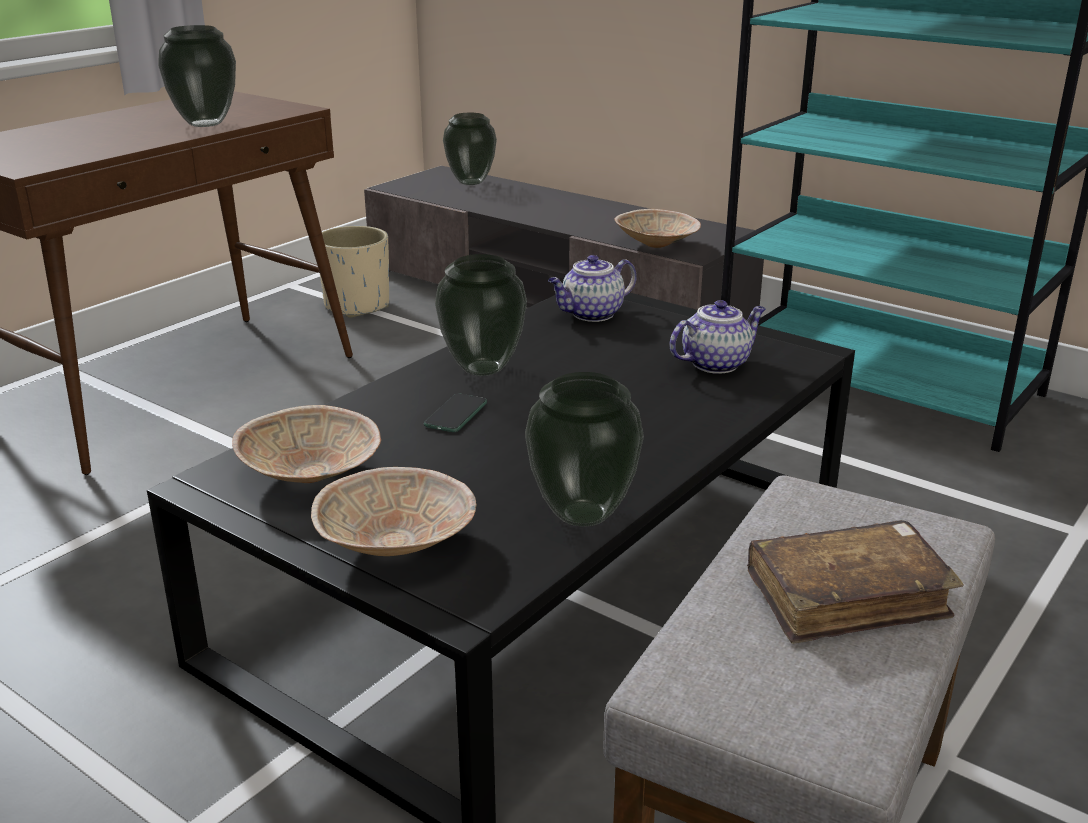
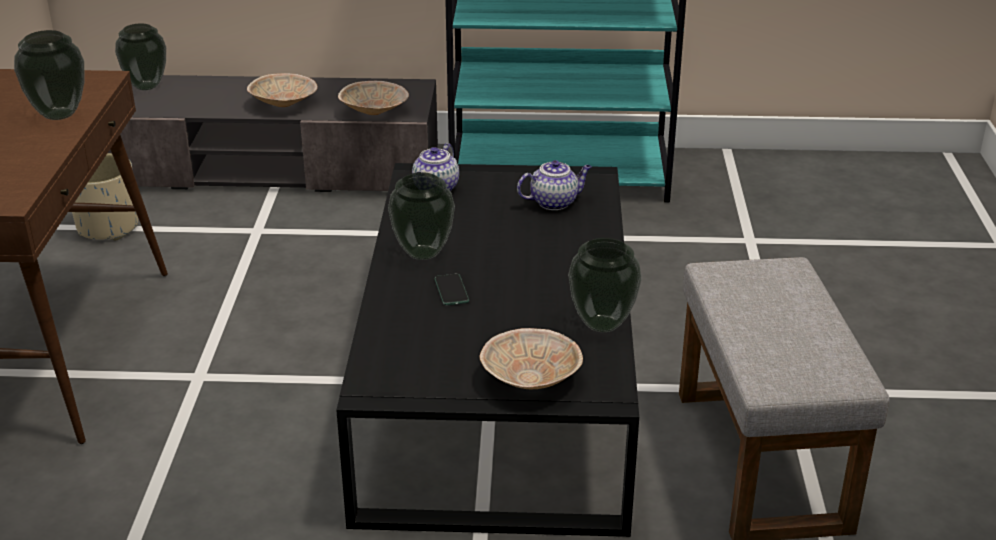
camera: 35 degrees left, 5 degrees up
(312, 476) = (425, 361): beige bowl -> beige bowl (285, 104)
(716, 363) = (554, 202): teapot -> teapot turned 45 degrees clockwise
(847, 598) = (788, 316): brown book -> none

